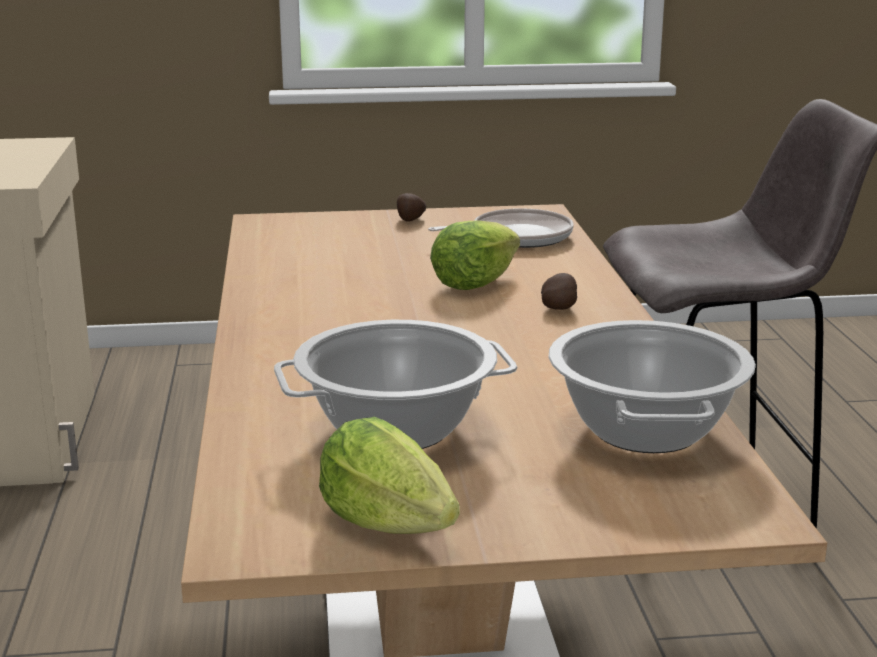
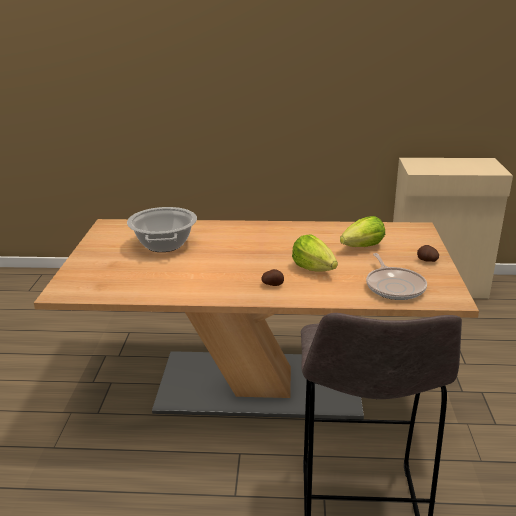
camera: 100 degrees right, 5 degrees up
(387, 523) = (104, 240): lettuce -> lettuce (363, 247)
(646, 430) = (133, 285): cooking pot -> none

